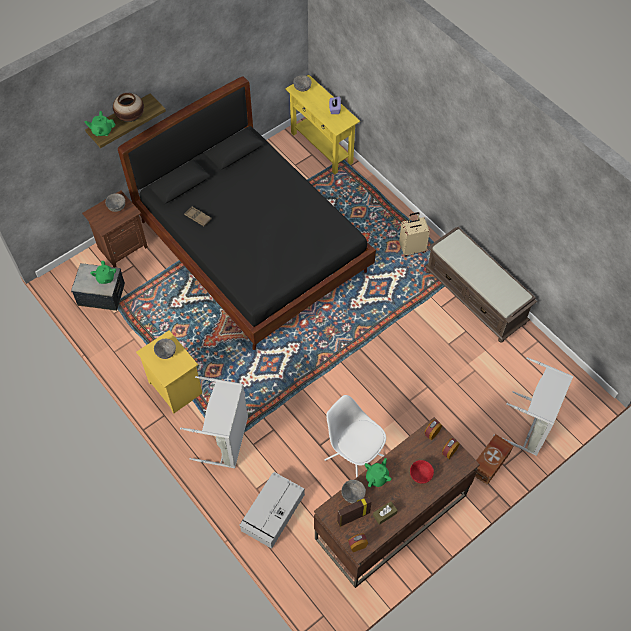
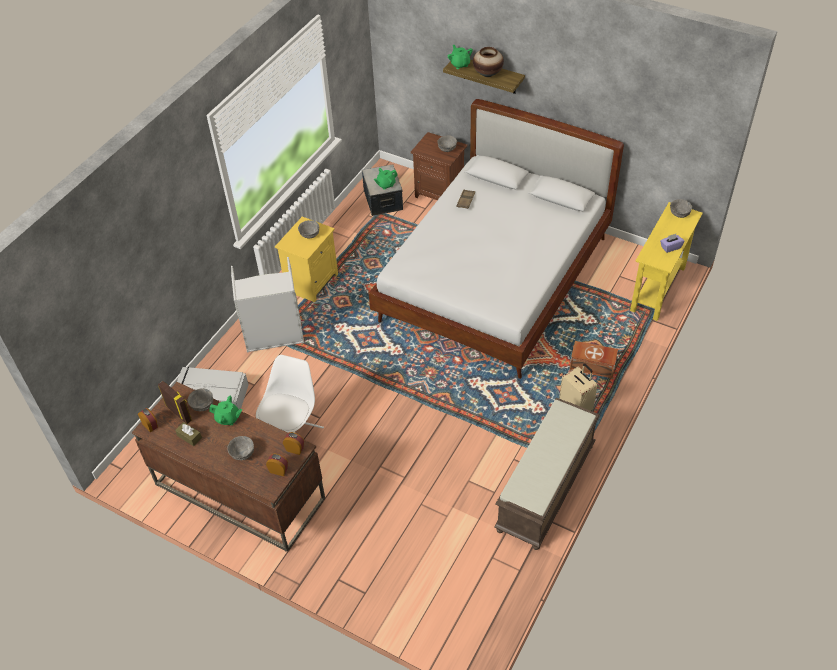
camera: 70 degrees right, 10 degrees down
(253, 247) = (495, 280): black bed -> white bed
(420, 475) = (242, 453): red bowl -> grey bowl
(490, 463) = (336, 565): brown storage box -> brown storage box (593, 367)
(531, 426) = (399, 594): grey laundry basket -> none

